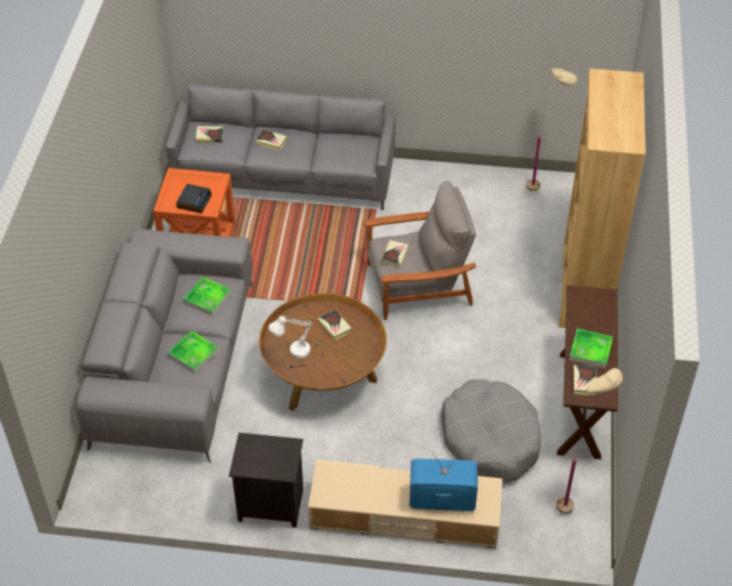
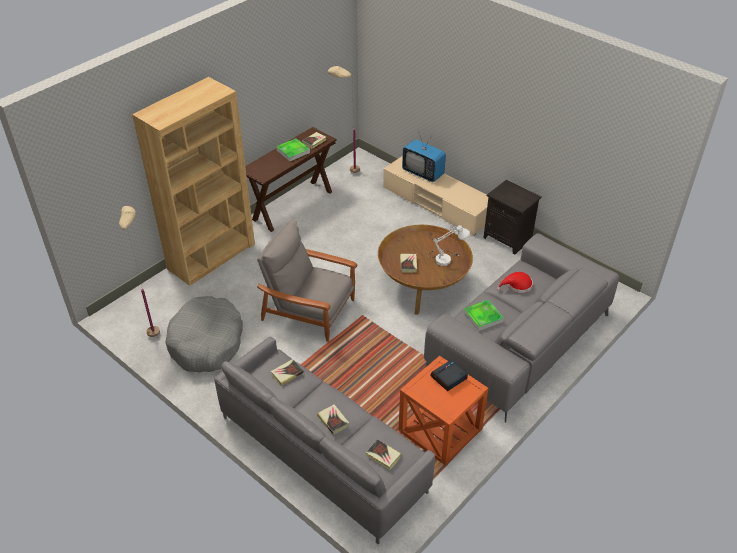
camera: 145 degrees left, 5 degrees down
(193, 354) = (517, 285): tray -> red hat
(394, 255) = (326, 287): book -> book (287, 374)
(490, 439) = (358, 213): grey dog bed -> grey dog bed (206, 342)

